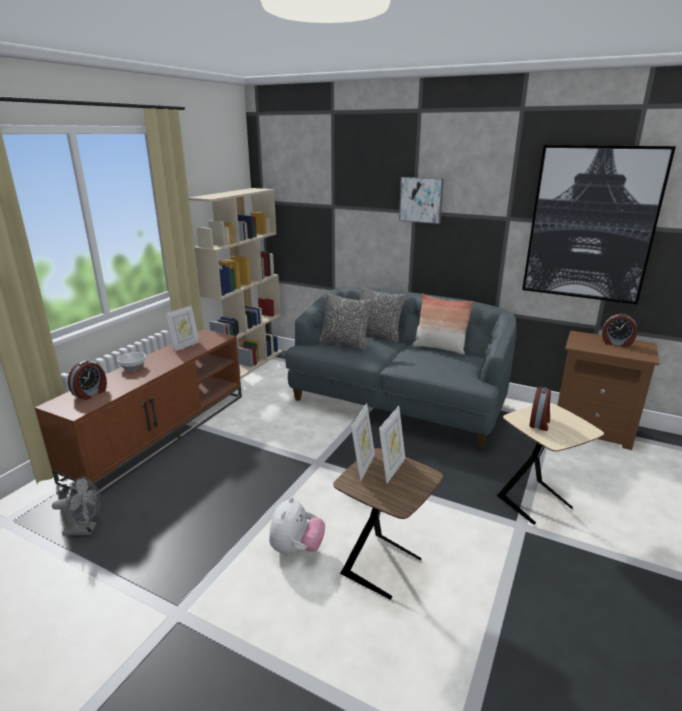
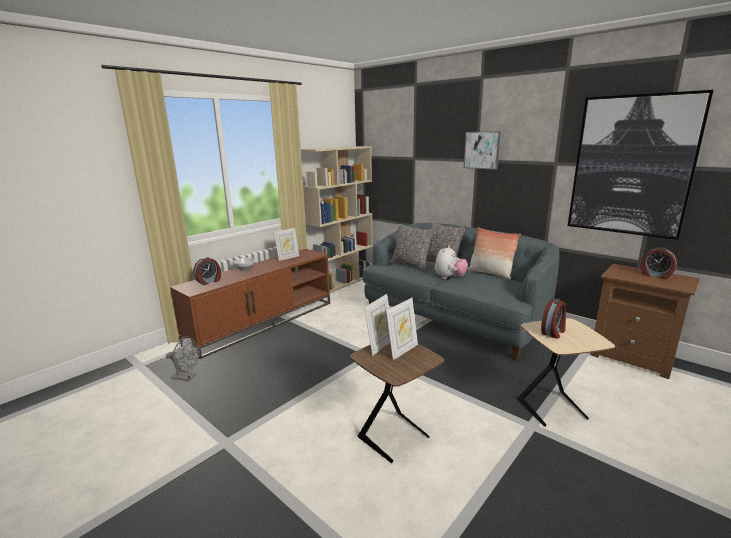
camera: 15 degrees right, 5 degrees down
(296, 549) = (330, 413): plush toy -> plush toy (449, 278)

